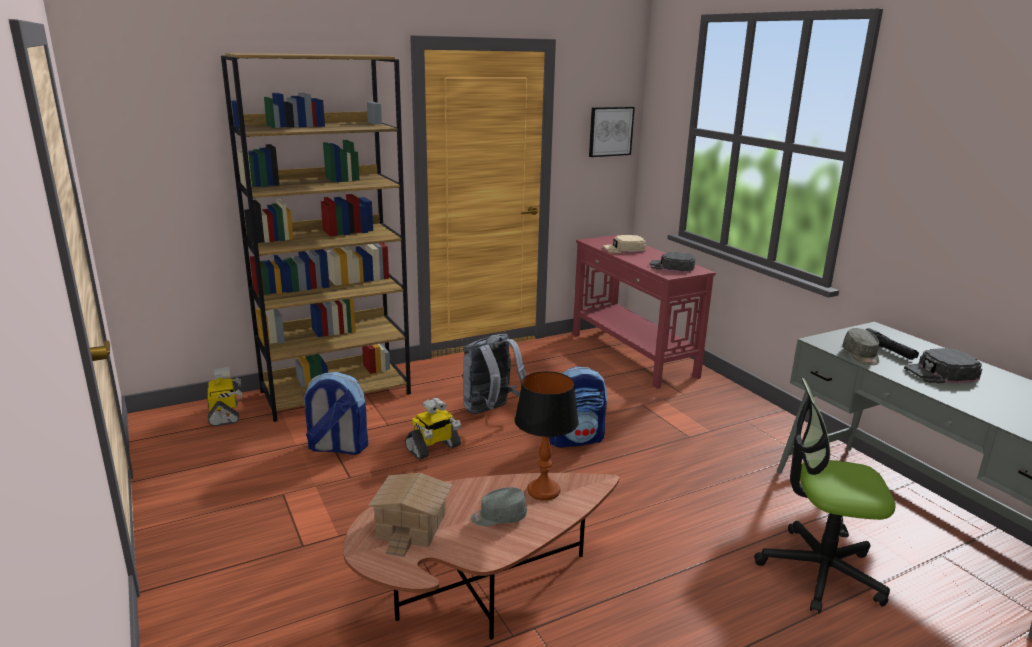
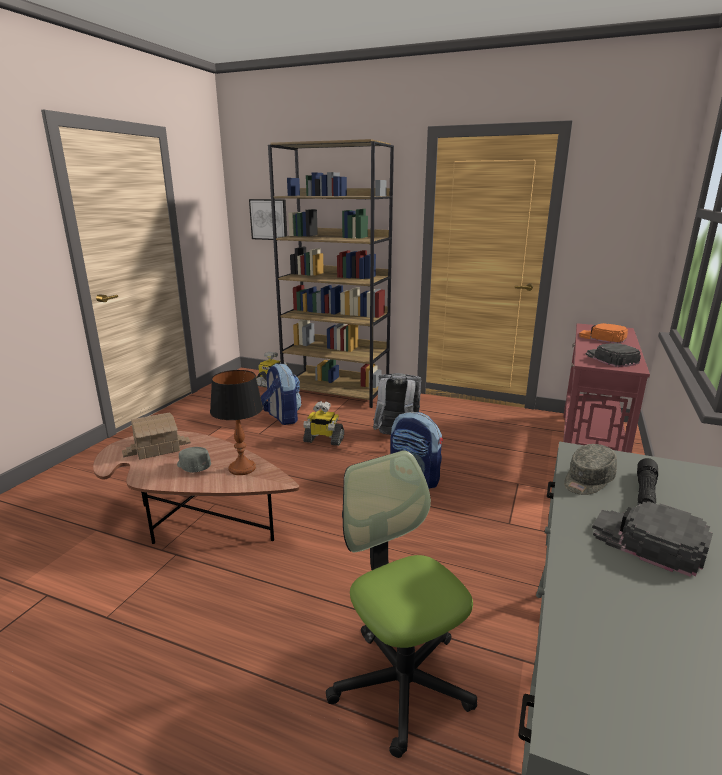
camera: 50 degrees right, 0 degrees up
(610, 131) = (635, 216): picture -> picture (269, 219)
(624, 249) = (602, 337): beige cap -> orange cap

